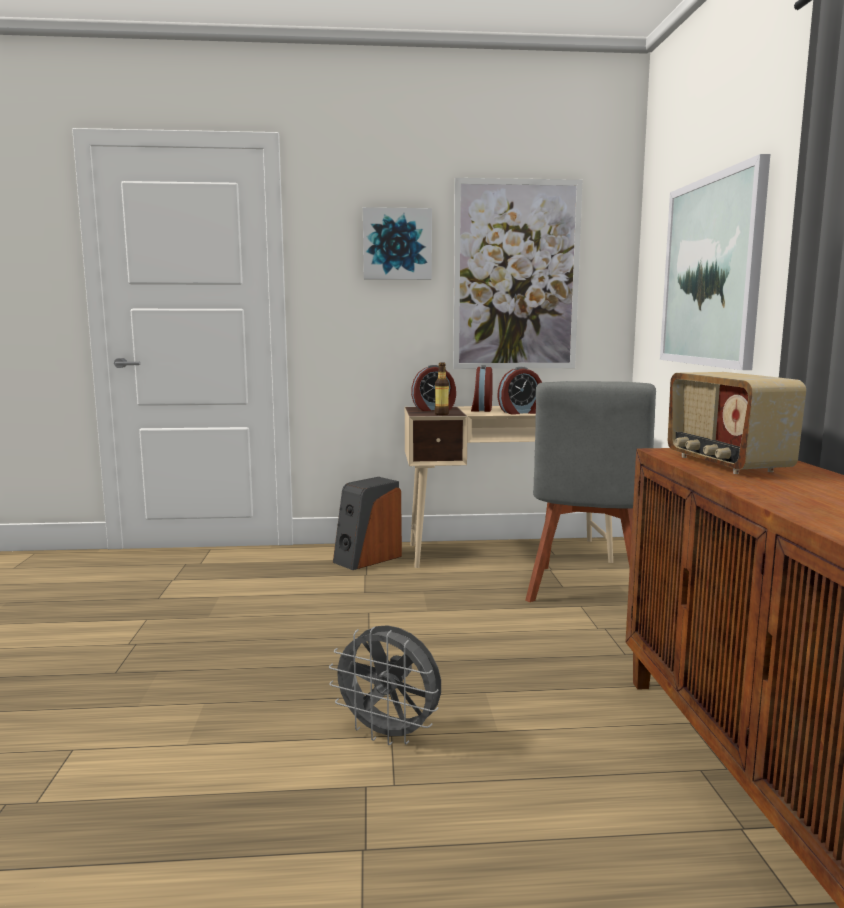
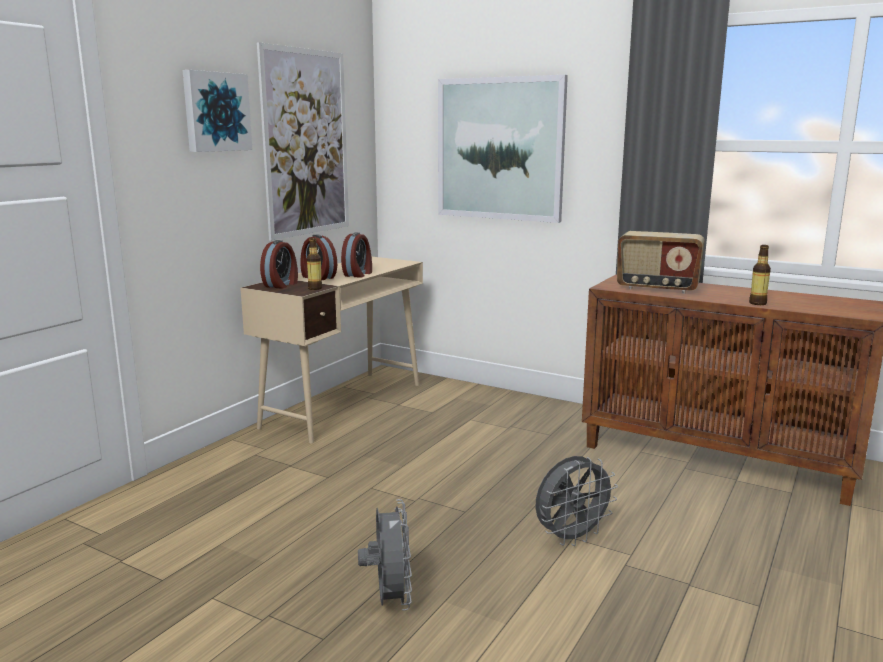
camera: 55 degrees left, 5 degrees up
(187, 679) = (389, 600): none -> grey fan
(367, 559) = (255, 454): speaker -> none
(587, 591) = (451, 409): grey chair -> none
(787, 504) = (757, 303): none -> bottle

